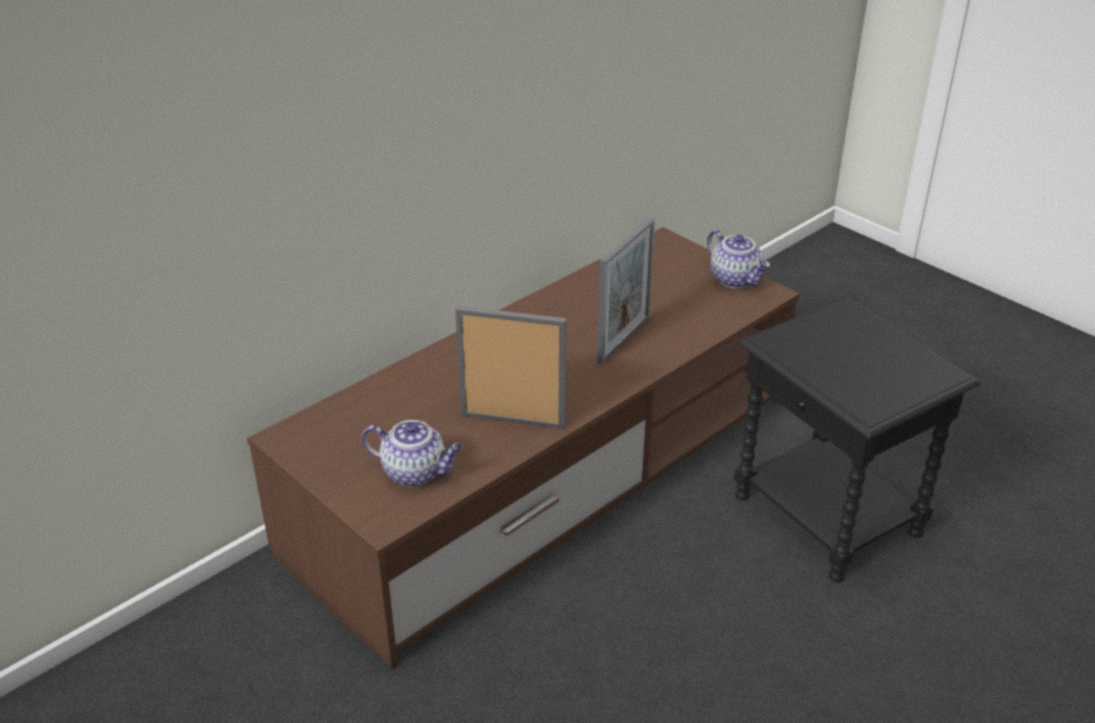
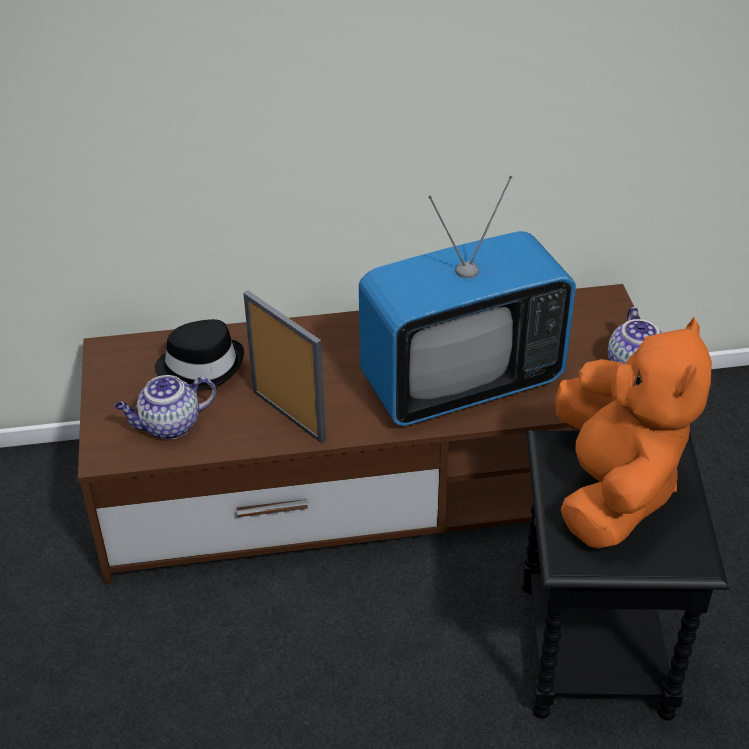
camera: 35 degrees right, 5 degrees up
(391, 415) = (201, 366): none -> black hat
(416, 473) = (169, 426): teapot -> teapot turned 105 degrees clockwise
(623, 340) = (461, 383): picture frame -> television
(845, 353) = (613, 490): none -> orange plush toy

